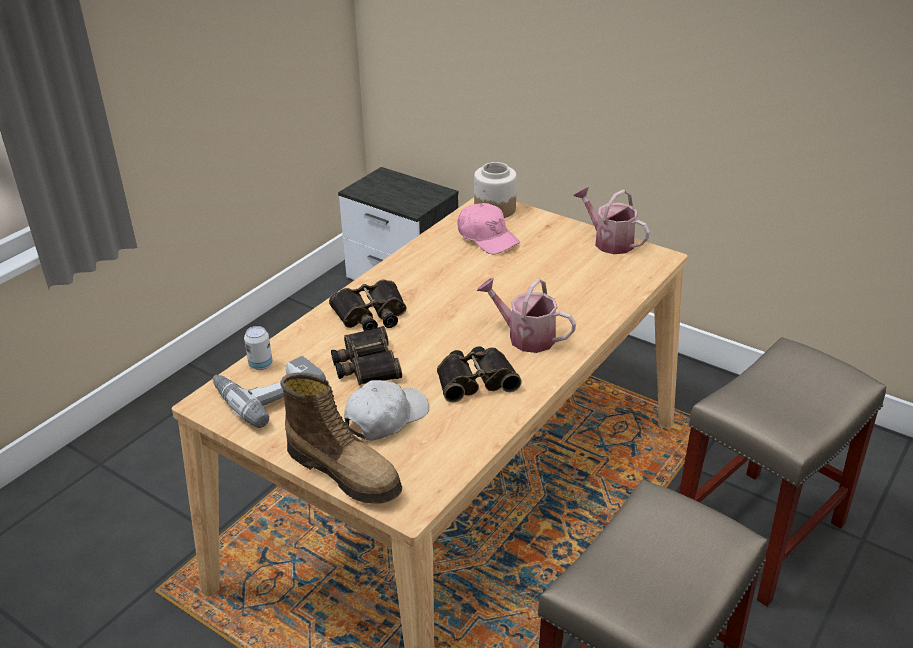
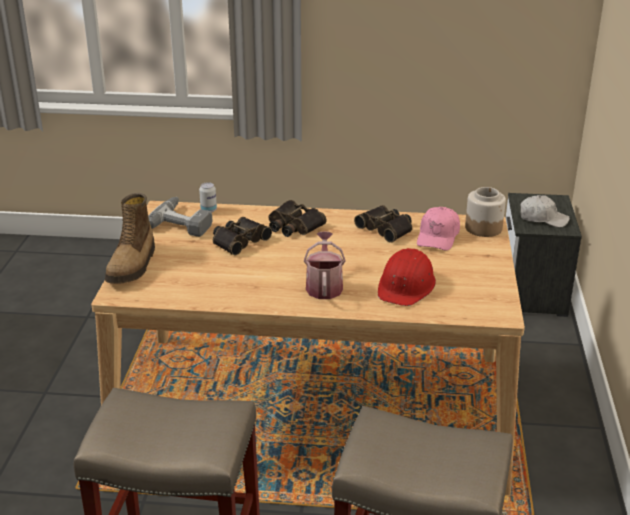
camera: 60 degrees right, 5 degrees down
(385, 417) = (191, 263): white cap -> white cap (543, 218)
(475, 379) = (257, 281): binoculars -> binoculars (387, 228)
(567, 287) = (406, 285): none -> red hard hat
(609, 241) = (497, 287): watering can -> none

